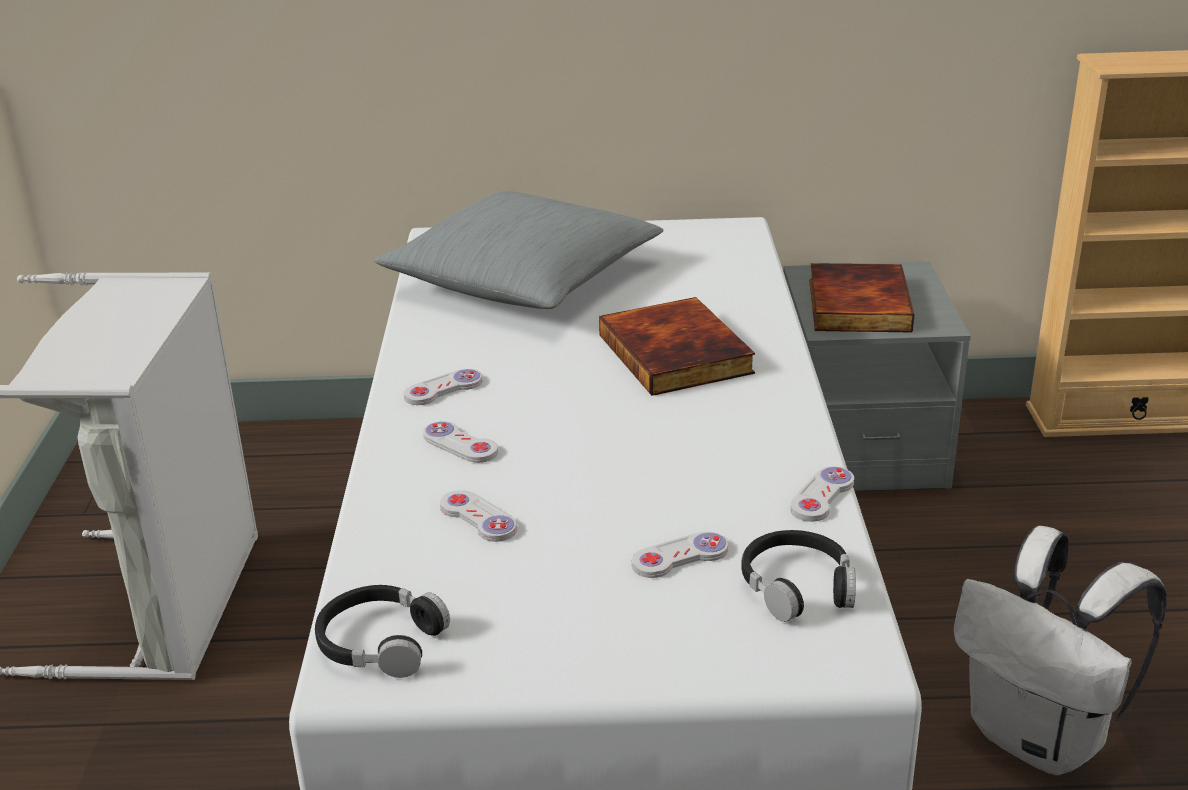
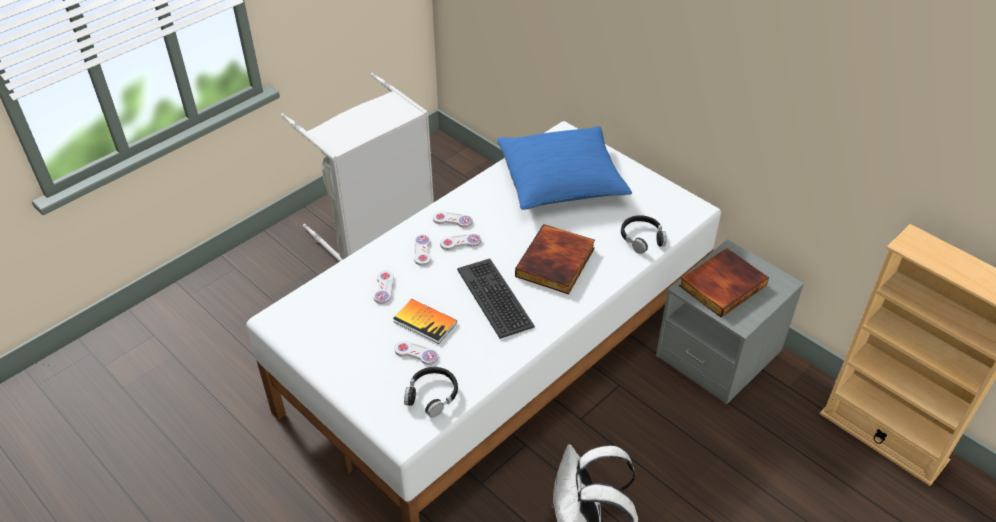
camera: 45 degrees right, 15 degrees up
(380, 642) = (296, 314): black headphones -> black headphones (642, 238)
(524, 279) = (561, 180): grey pillow -> blue pillow
(621, 515) = (425, 322): none -> book
(669, 430) = (495, 297): none -> keyboard
(822, 496) = (498, 368): white game controller -> white game controller (460, 242)

